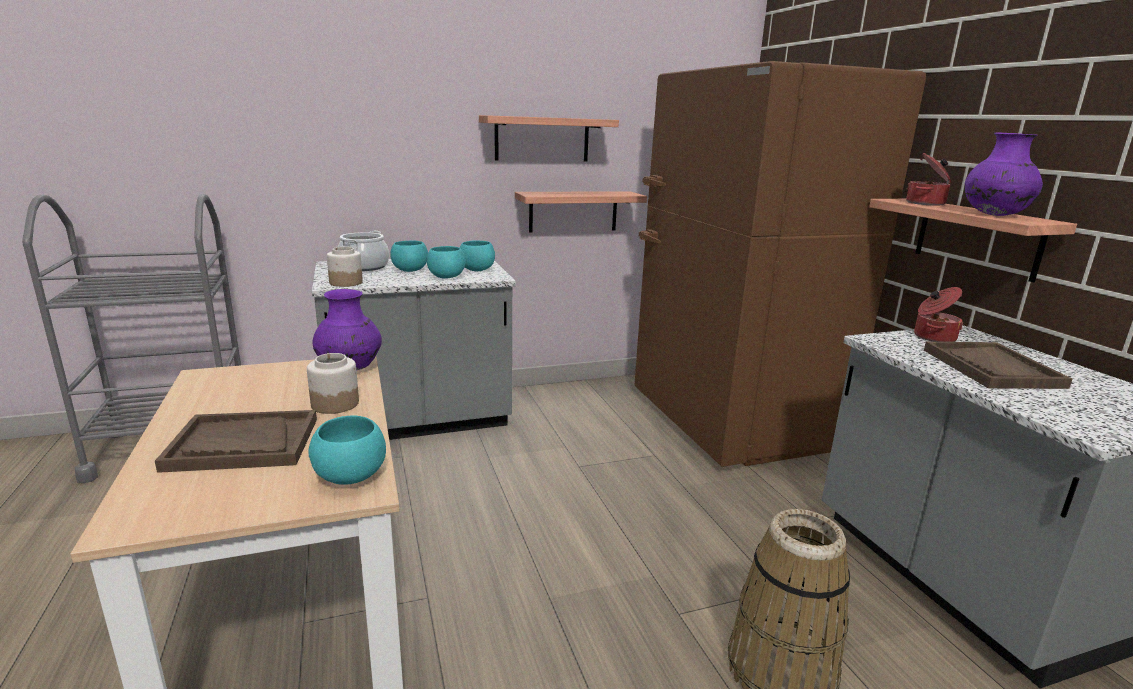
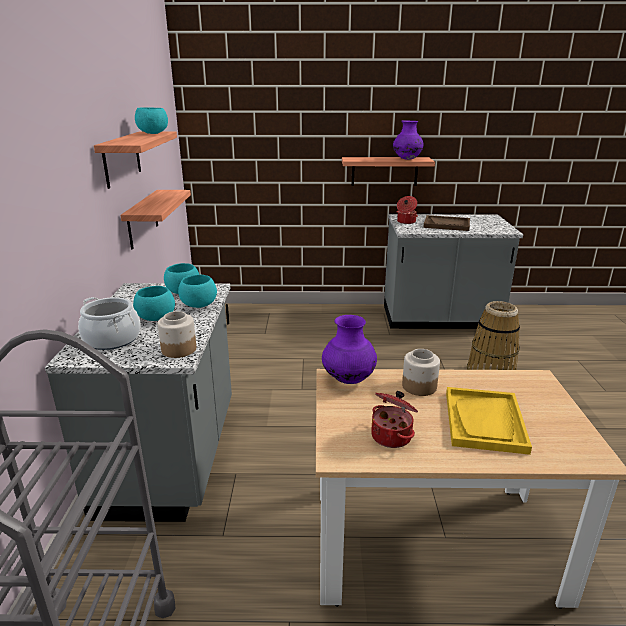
camera: 70 degrees left, 5 degrees up
(243, 444) = (484, 421): brown tray -> yellow tray
(350, 477) = (526, 382): turquoise bowl -> turquoise bowl (153, 133)
(729, 422) = (278, 324): brown fridge -> none
(926, 203) = (366, 159): cooking pot -> cooking pot (392, 436)

